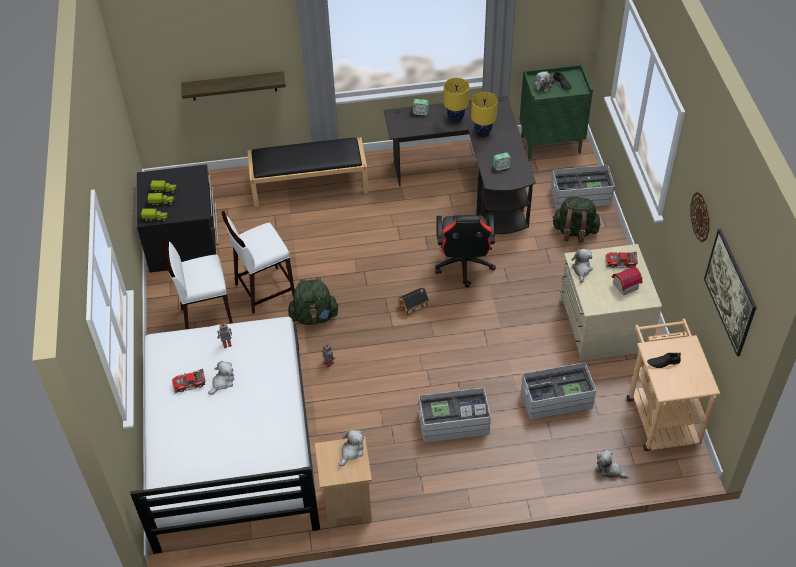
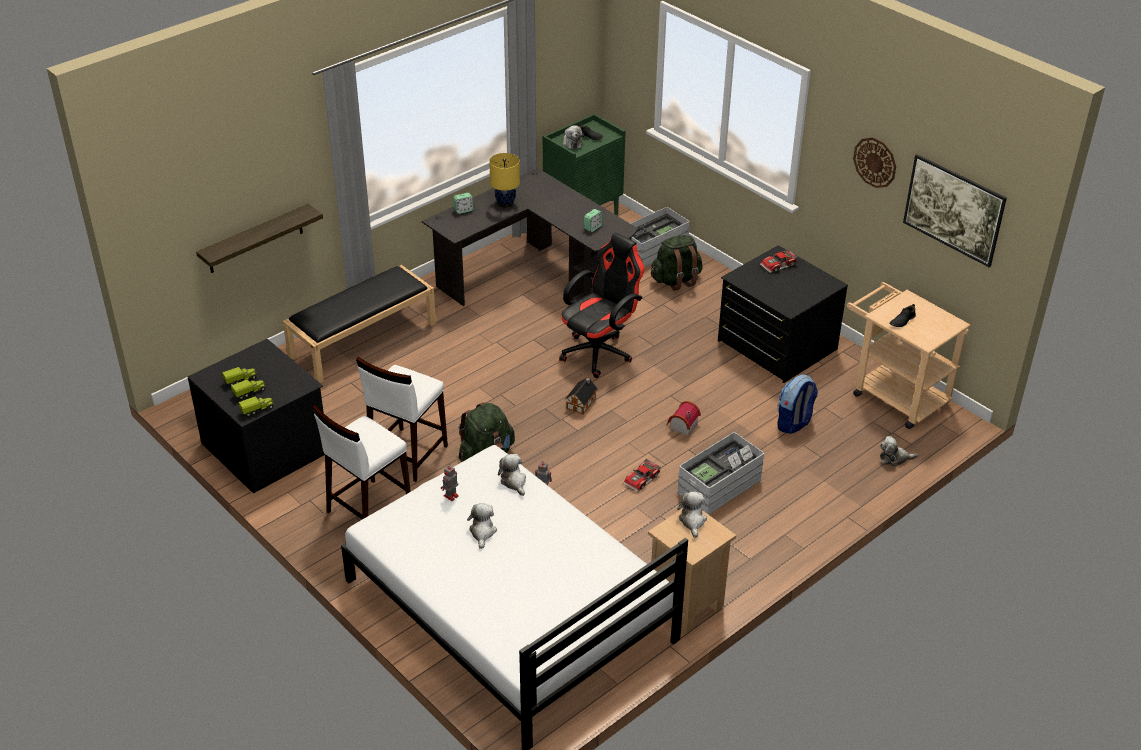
camera: 35 degrees left, 10 degrees down
(189, 384) = (447, 550): toy car -> toy car (642, 479)
(463, 268) = (600, 352): black office chair -> black office chair turned 105 degrees counterclockwise
(482, 132) = (545, 206): yellow table lamp -> none
(556, 400) = (794, 423): grey storage box -> backpack
(581, 269) = (750, 284): plush toy -> plush toy (514, 482)
(602, 325) = (776, 345): beige dresser -> black dresser
(624, 285) = (799, 281): toy house -> toy house (681, 426)

